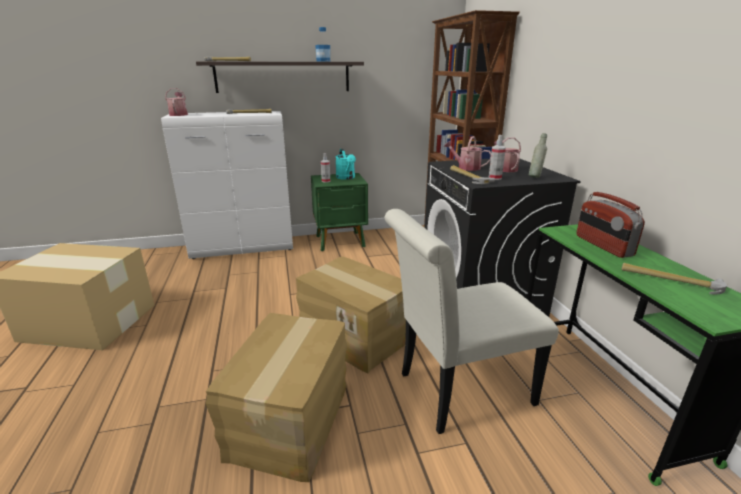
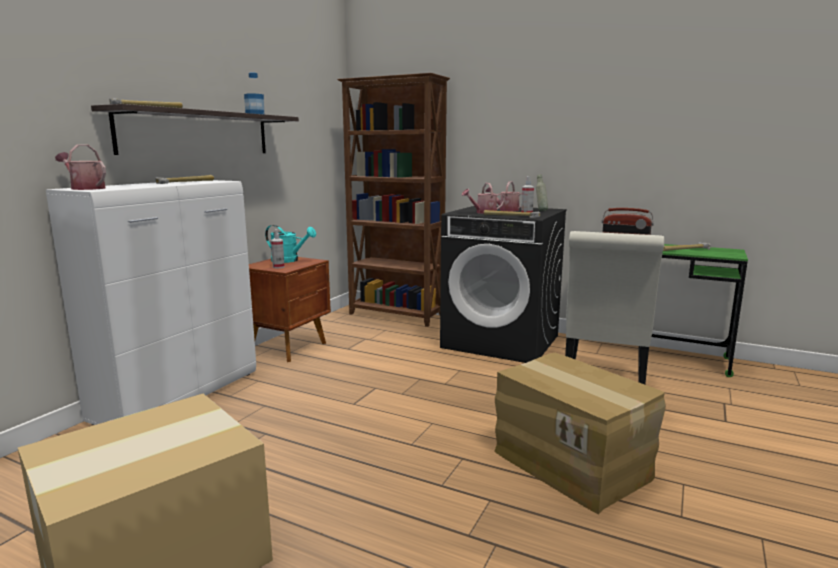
camera: 50 degrees left, 10 degrees down
(341, 241) = (289, 347): green nightstand -> brown nightstand
(355, 336) = (482, 399): cardboard box -> none

